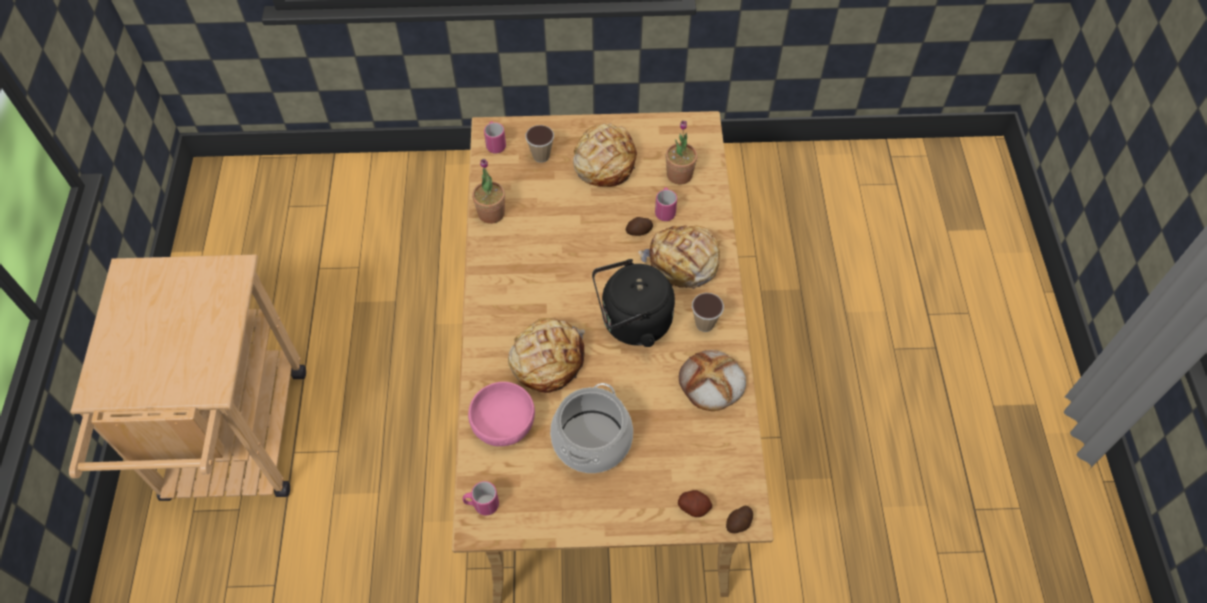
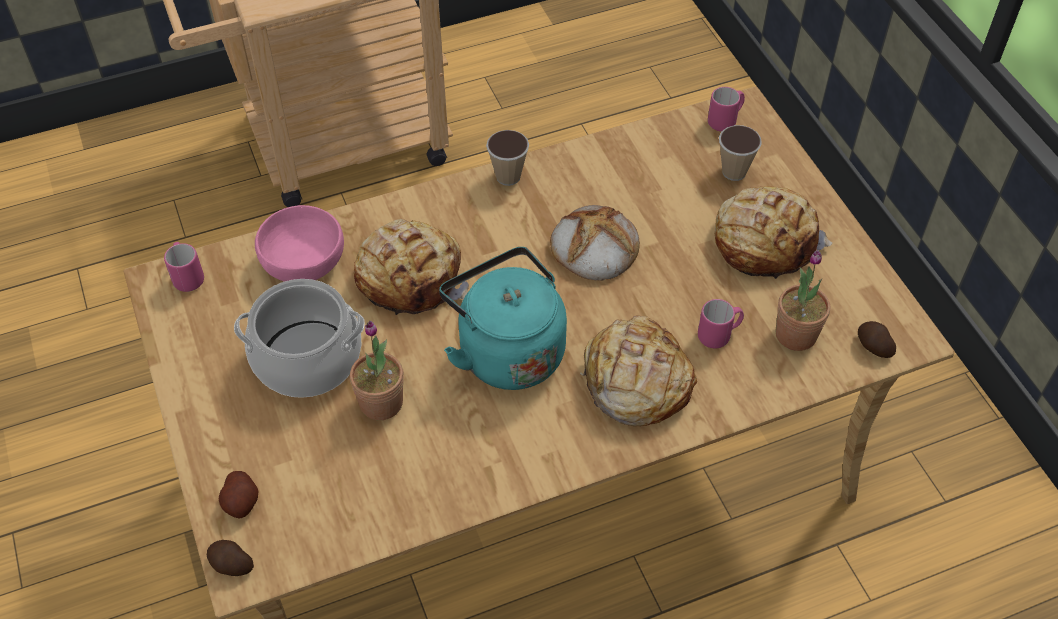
camera: 70 degrees right, 5 degrees down
(491, 213) = (611, 152): potted plant -> potted plant (381, 402)
(632, 323) = (507, 350): black kettle -> turquoise kettle
(639, 231) = (665, 315): potato -> potato (873, 347)
(705, 324) = (542, 437): cup -> cup (508, 176)
(711, 383) = (445, 472): bread -> bread (593, 247)

